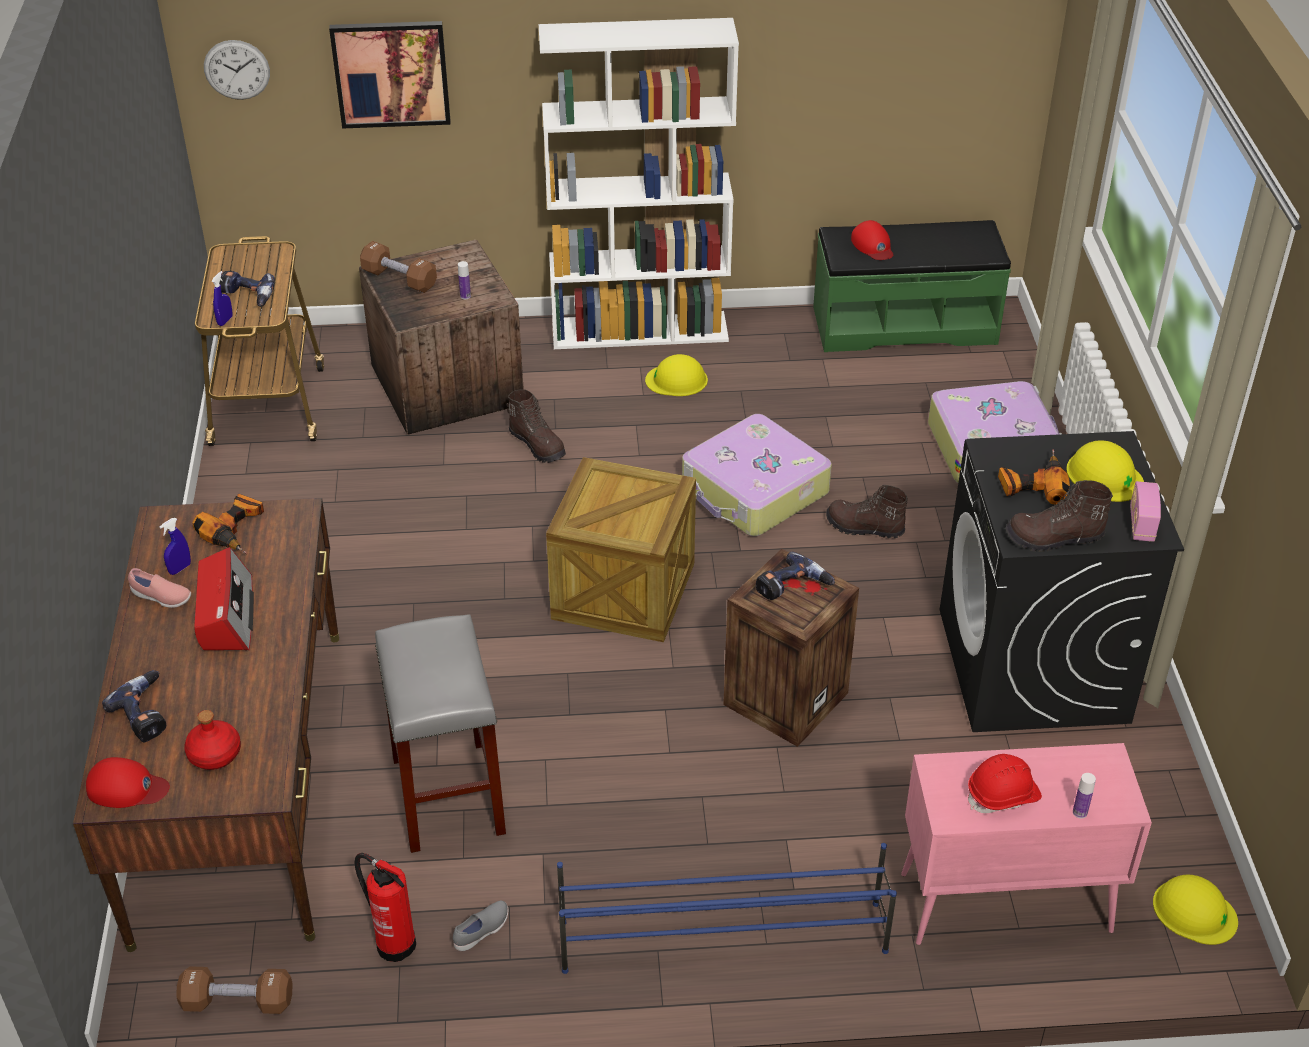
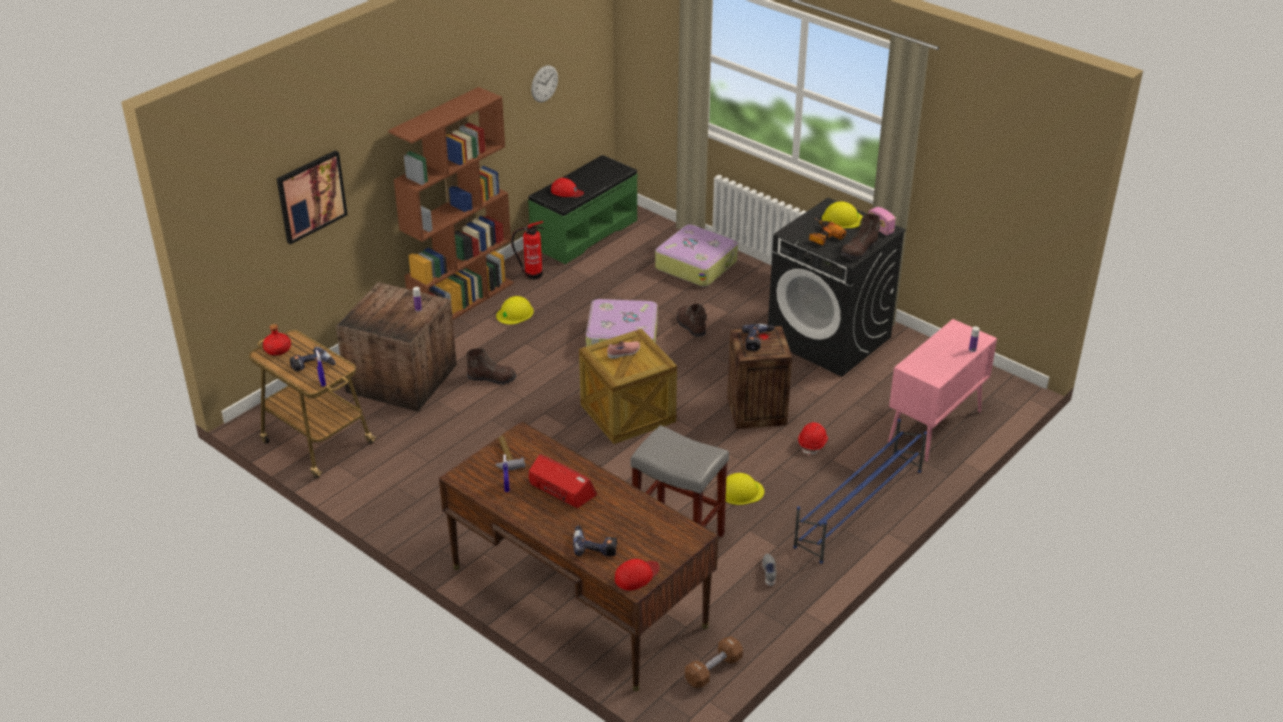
camera: 45 degrees left, 5 degrees down
(161, 597) = (519, 503): pink shoe -> pink shoe (624, 353)
(214, 754) = (651, 539): red bottle -> red bottle (277, 350)
(237, 69) = (226, 231): wall clock -> wall clock (544, 83)
(237, 530) = (506, 457): power drill -> hammer
(394, 942) = (741, 602): fire extinguisher -> fire extinguisher (531, 274)
(399, 279) = (369, 320): brown dumbbell -> none
(640, 330) = (462, 301): white bookcase -> brown bookcase
(864, 528) = (690, 327): brown boot -> brown boot turned 90 degrees clockwise
(1003, 796) = (942, 361): red hard hat -> red hard hat (813, 444)
(1194, 911) = (995, 387): yellow hard hat -> yellow hard hat (740, 491)

